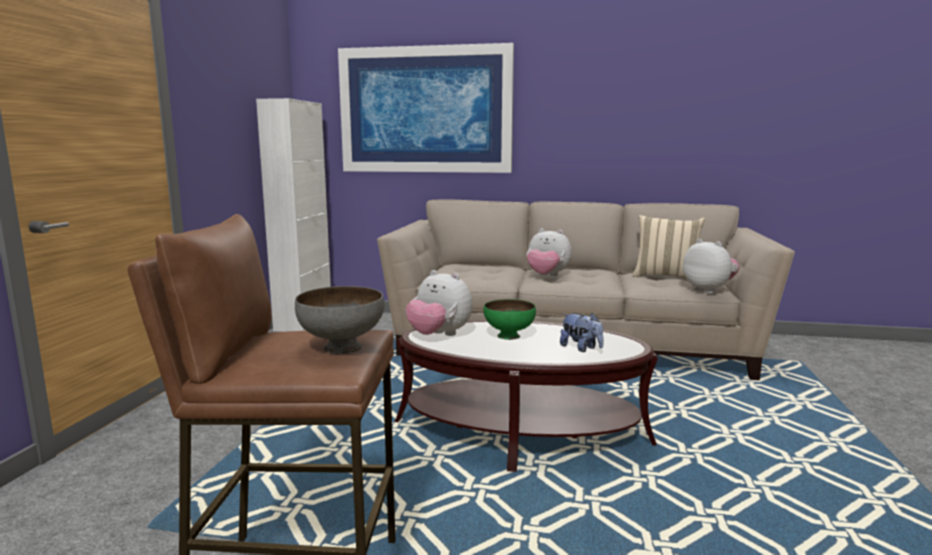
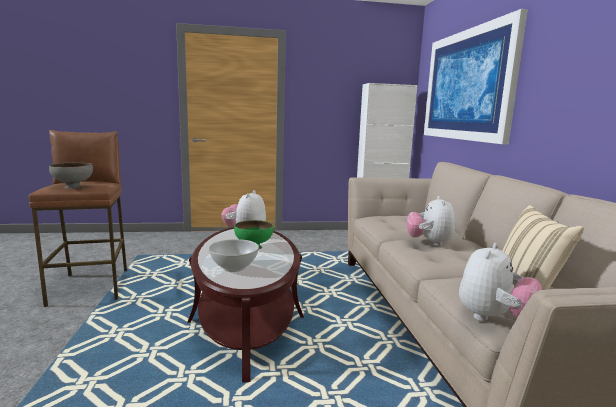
camera: 70 degrees right, 0 degrees up
(581, 348) = (234, 267): plush toy -> white bowl

